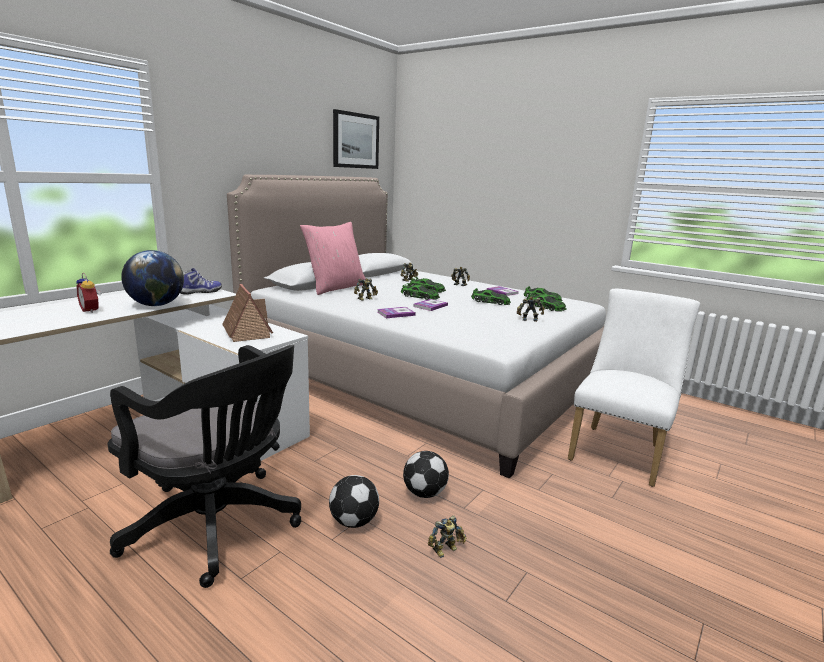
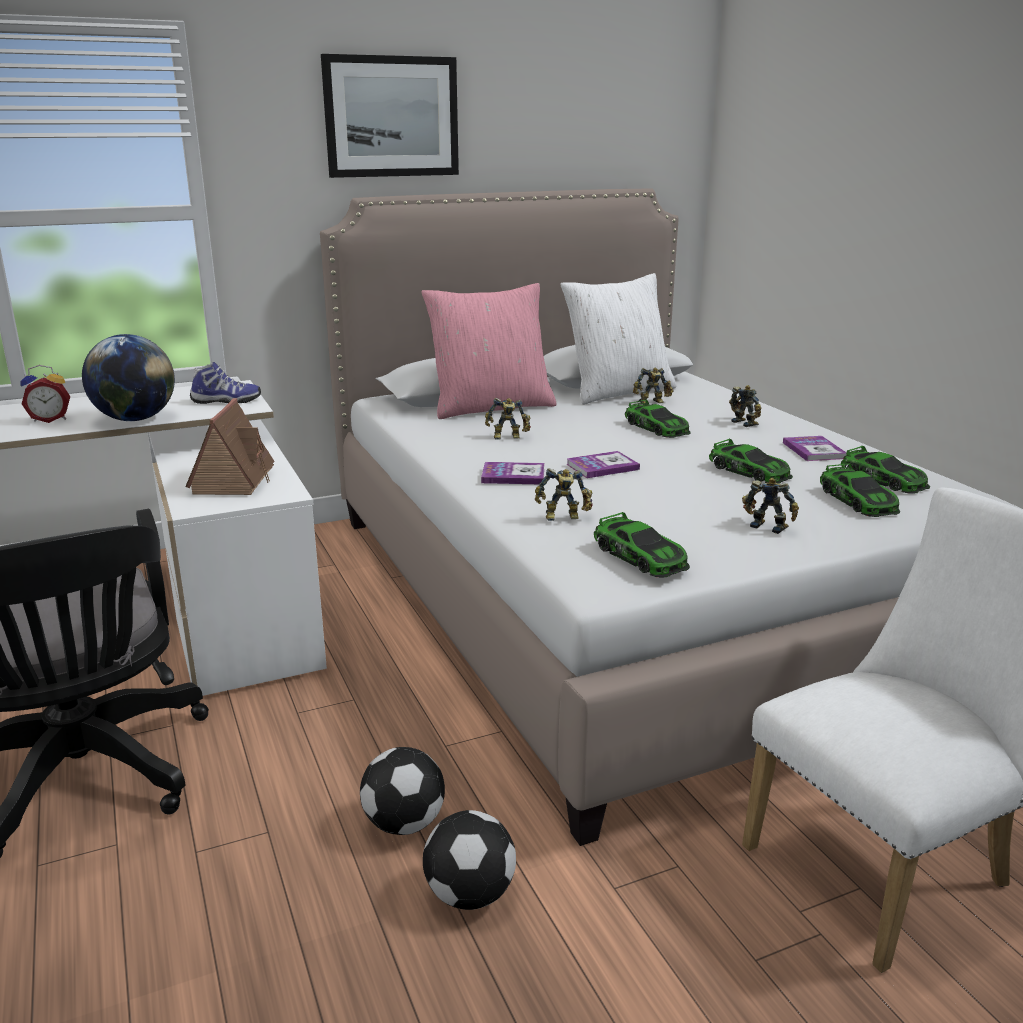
camera: 30 degrees right, 5 degrees up
(92, 310) = (50, 419): alarm clock -> alarm clock turned 90 degrees counterclockwise
(353, 522) = (251, 835): football -> football (469, 895)
(355, 140) = (610, 116): picture -> picture (391, 117)
(386, 277) = (618, 391): none -> white pillow
(420, 296) = (616, 442): toy car -> toy car (640, 556)
(446, 550) = (335, 938): toy robot -> toy robot (563, 517)

